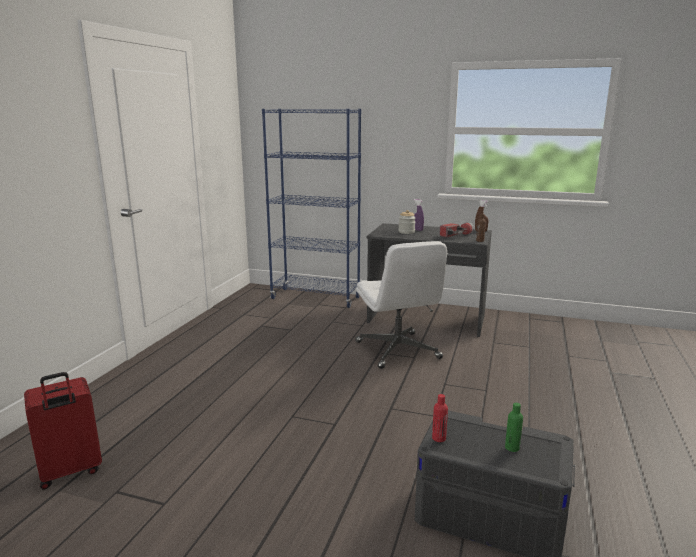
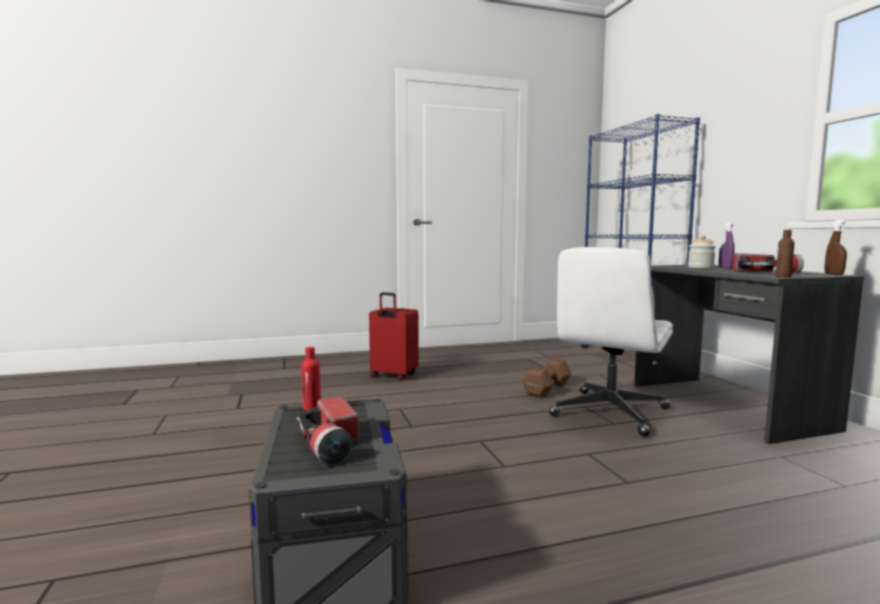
camera: 55 degrees right, 10 degrees down
(70, 472) = (253, 378): red suitcase -> red suitcase (393, 376)
(334, 348) = (548, 389): none -> brown dumbbell
(512, 448) = (330, 444): green bottle -> flashlight

